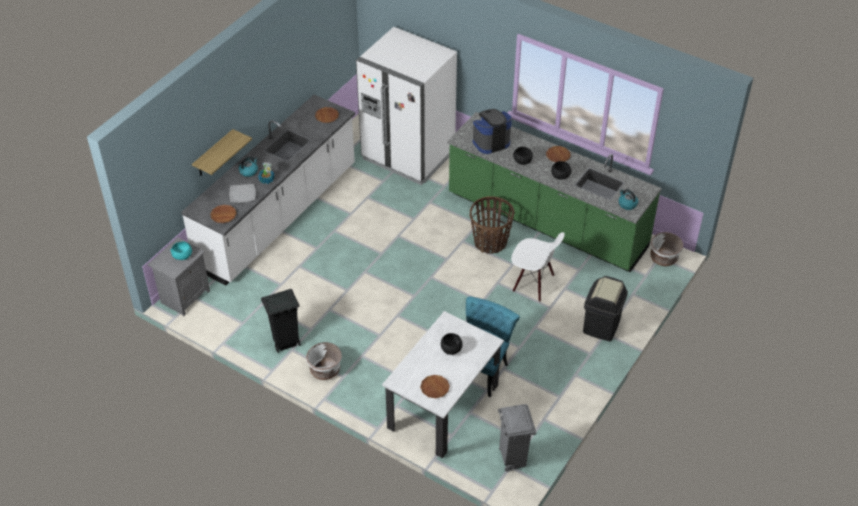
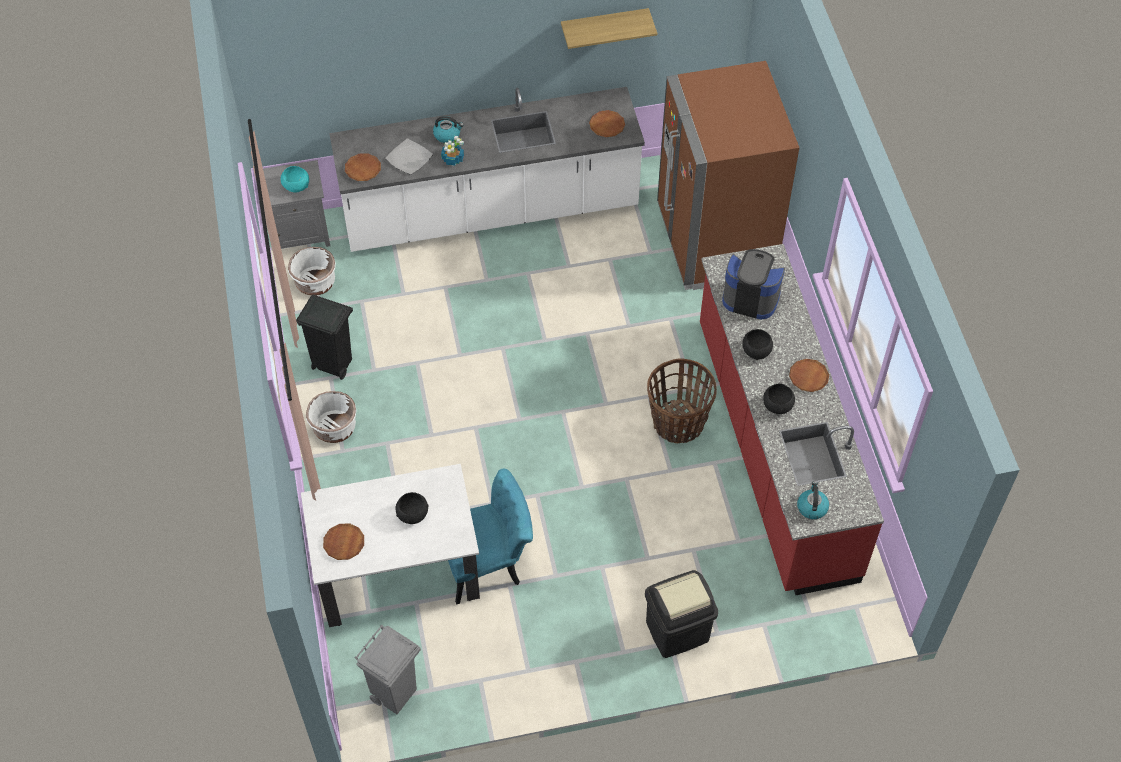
camera: 45 degrees right, 10 degrees up
(213, 154) = (405, 88): shelf -> shelf (604, 26)
(408, 156) = (715, 241): white fridge -> brown fridge
(533, 283) = (664, 513): white chair -> none
(546, 222) = (774, 450): green counter -> red counter
(663, 258) = (859, 612): white planter -> white planter (315, 283)

